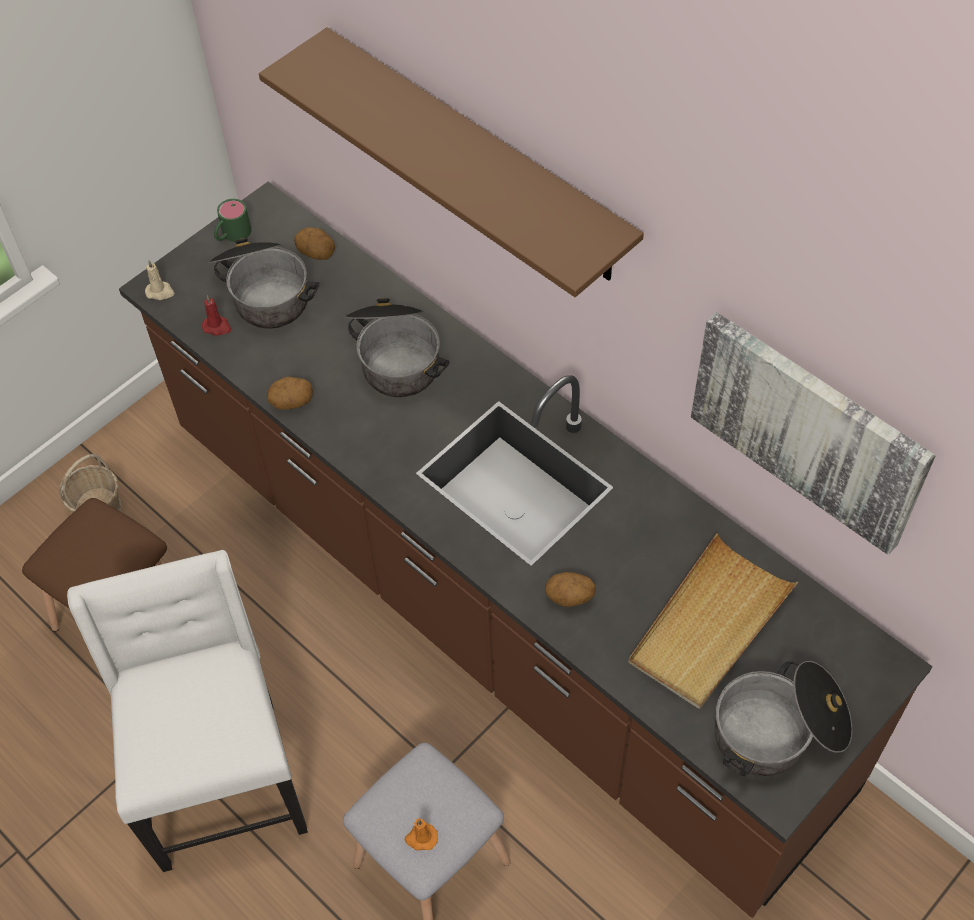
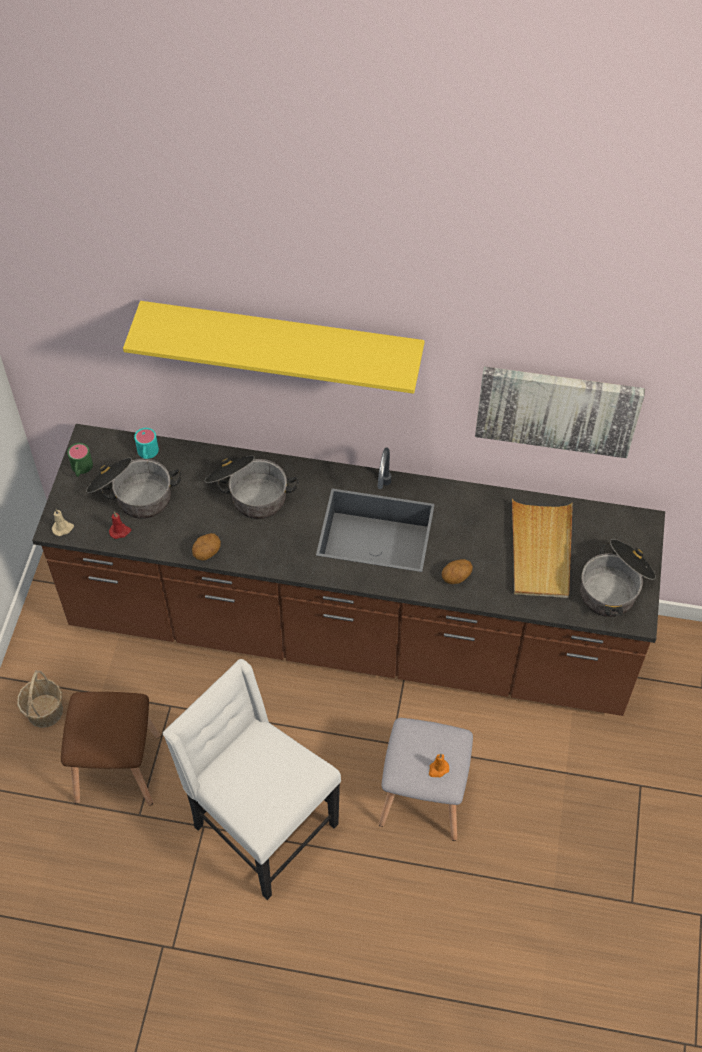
camera: 35 degrees left, 0 degrees up
(317, 253) = (147, 454): potato -> turquoise mug
(477, 157) = (282, 340): brown shelf -> yellow shelf

